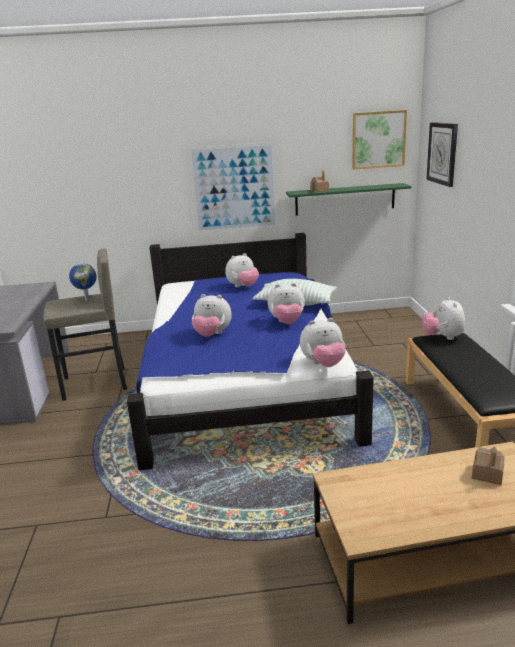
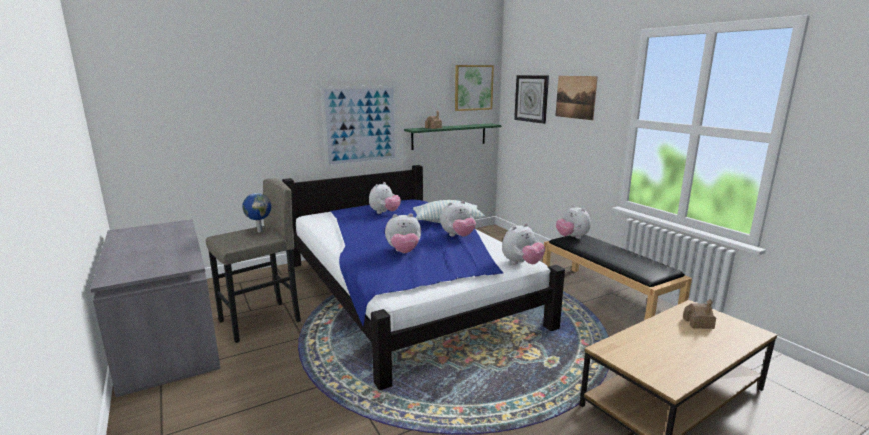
camera: 25 degrees left, 5 degrees down
(479, 154) = (575, 97): none -> picture

